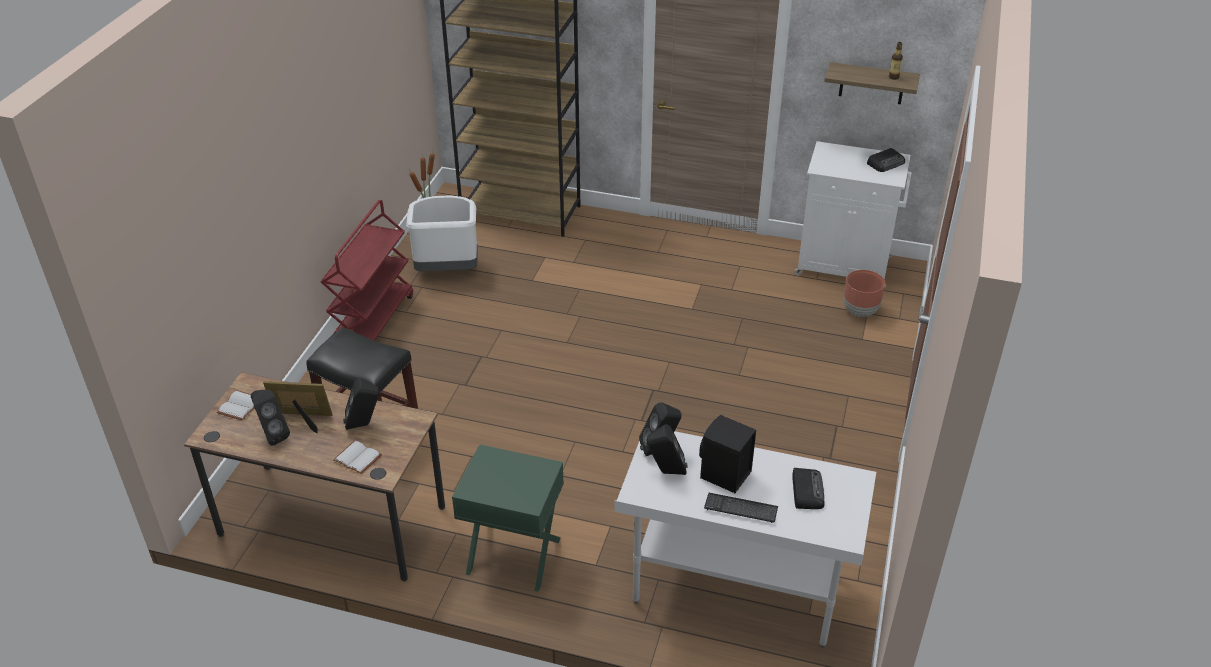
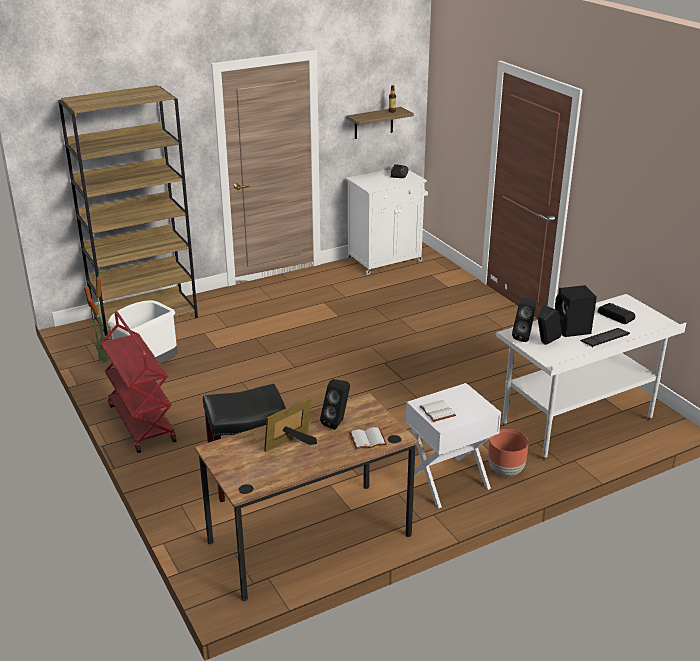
camera: 45 degrees left, 10 degrees down
(239, 405) = (232, 462): white book -> white book (436, 411)
(272, 435) = (288, 462): black speaker -> none
(513, 556) = (449, 482): green nightstand -> white nightstand
(860, 311) = (427, 276): brown planter -> brown planter (506, 471)

